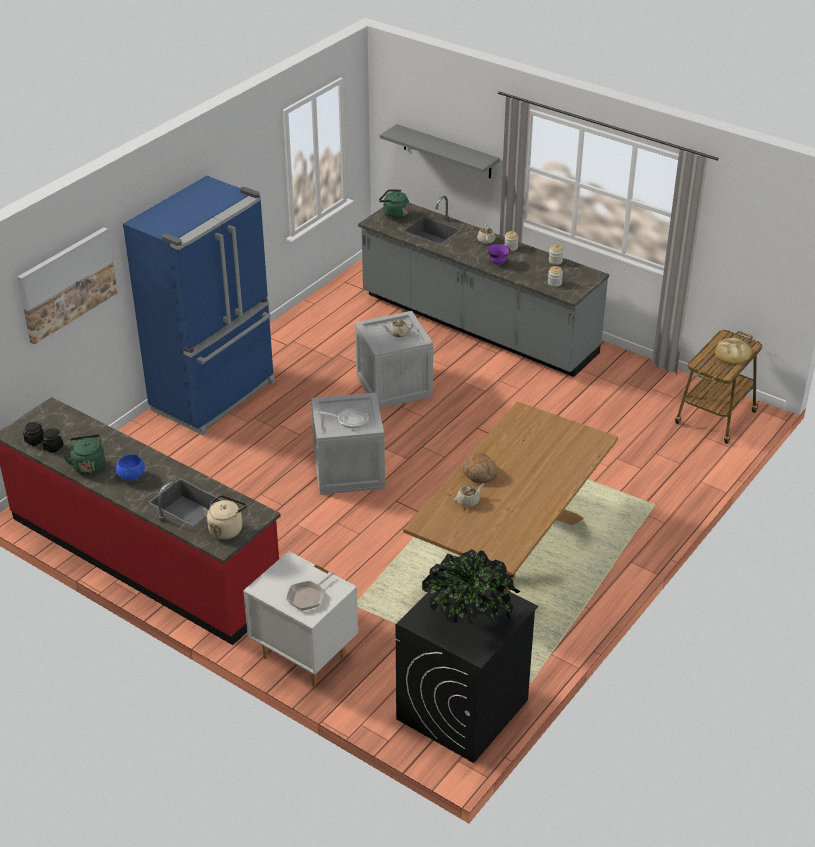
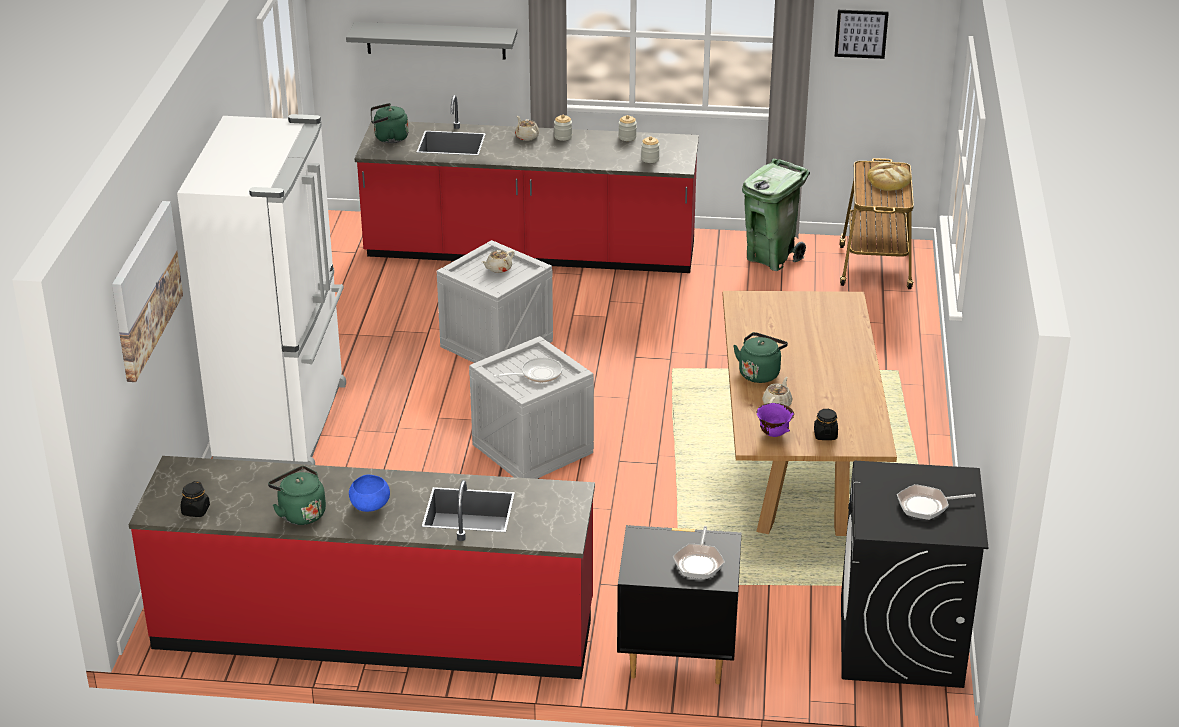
camera: 30 degrees left, 5 degrees down
(53, 447) = (229, 509): black jar -> black jar (825, 435)
(215, 396) = (285, 423): blue fridge -> white fridge
(226, 529) = (550, 520): beige kettle -> none
(304, 657) = (677, 658): white nightstand -> black nightstand
(469, 619) = (926, 506): potted plant -> frying pan
(477, 325) = (530, 252): grey counter -> red counter
(480, 473) = (760, 373): bread -> green kettle
(498, 263) = (565, 156): purple bowl -> purple bowl (773, 434)
(644, 384) = (771, 258): none -> green trash can
(742, 230) = (861, 33): none -> picture

